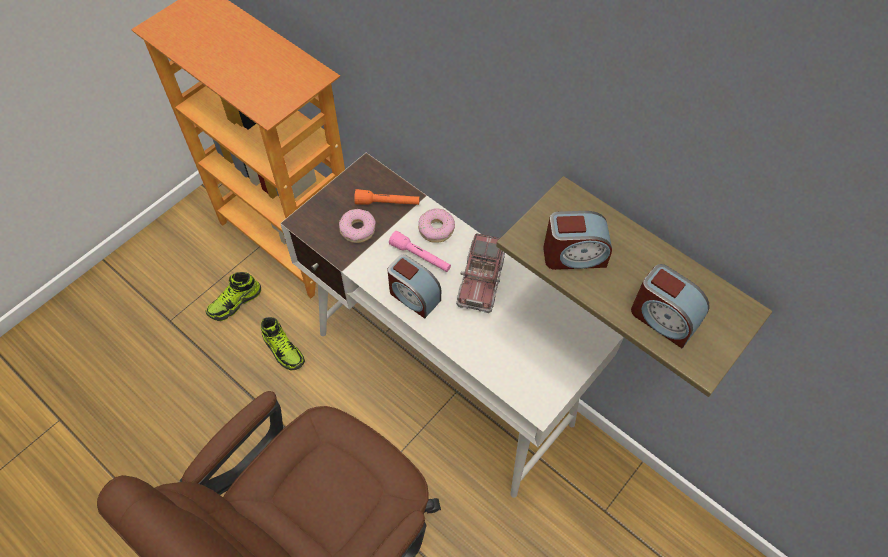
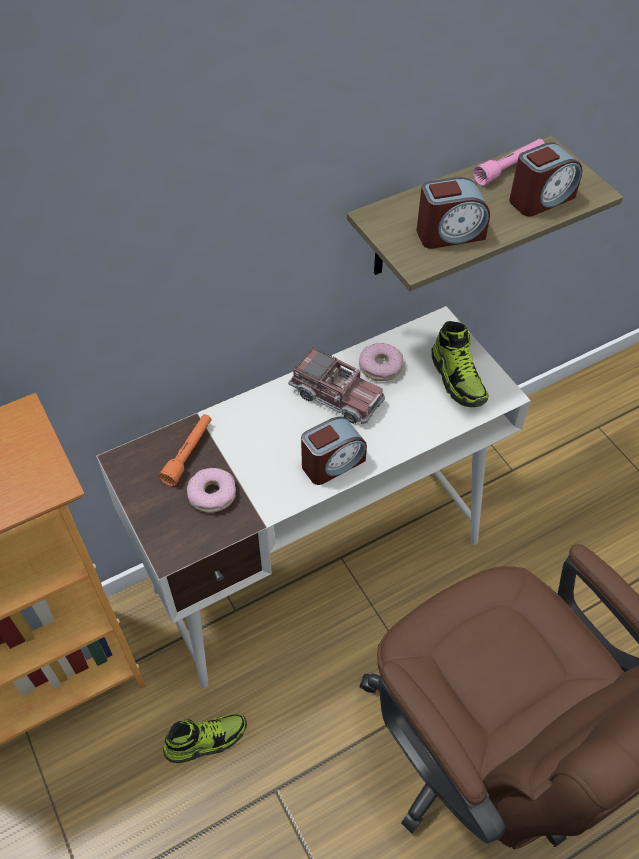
camera: 70 degrees left, 5 degrees down
(235, 302) = (103, 790): shoe -> shoe (458, 378)
(420, 257) = (281, 442): pink flashlight -> pink flashlight (509, 167)
(436, 229) = (250, 417): donut -> donut (380, 367)
(574, 255) = (450, 233): alarm clock -> alarm clock turned 60 degrees clockwise

